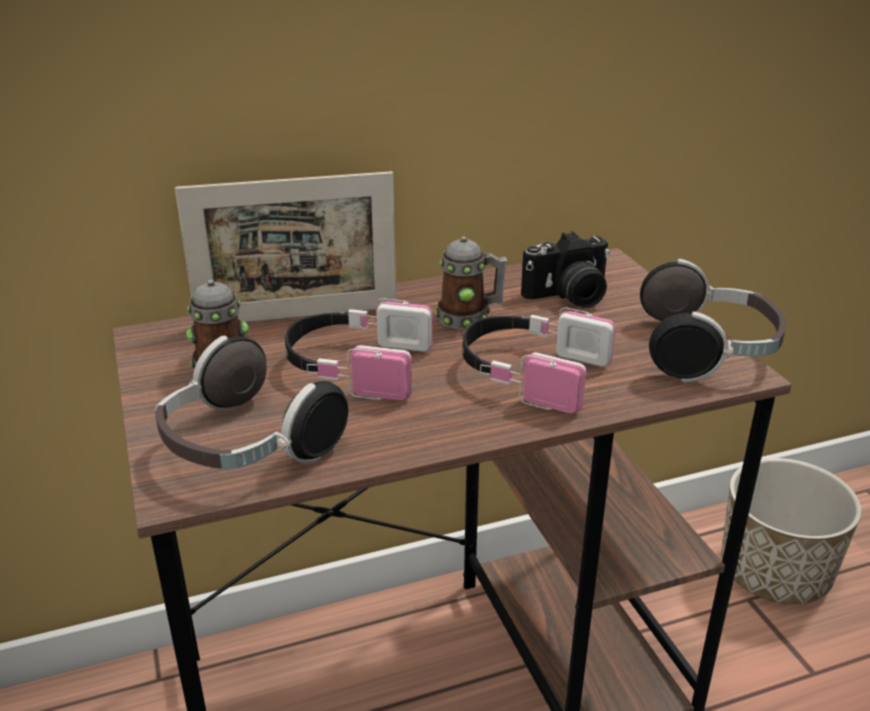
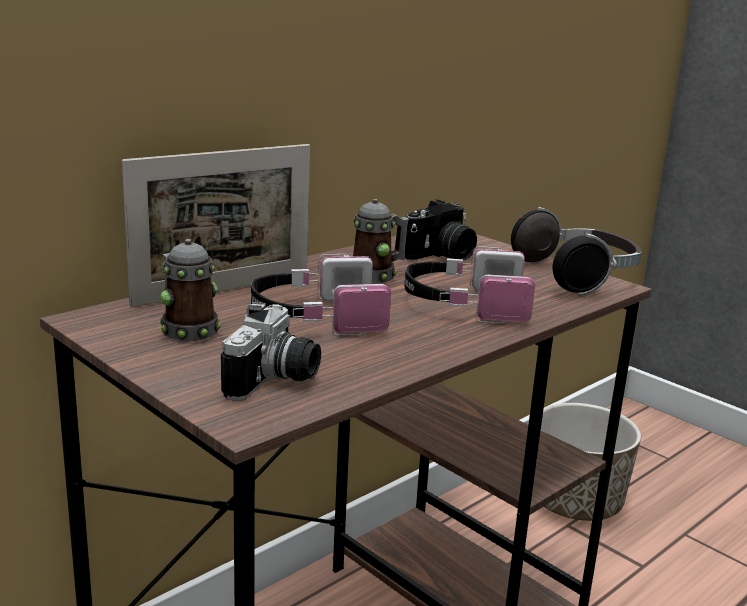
camera: 25 degrees left, 10 degrees down
(245, 446) = (276, 381): headphones -> camera

